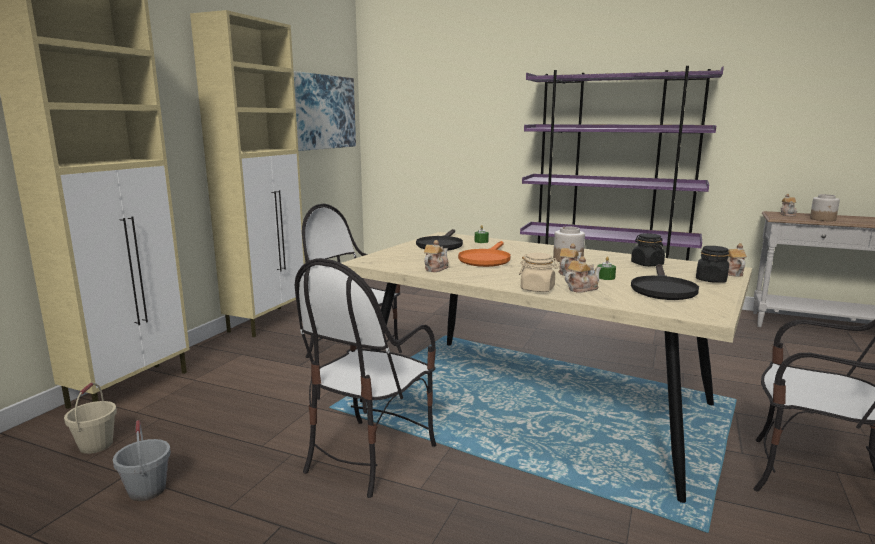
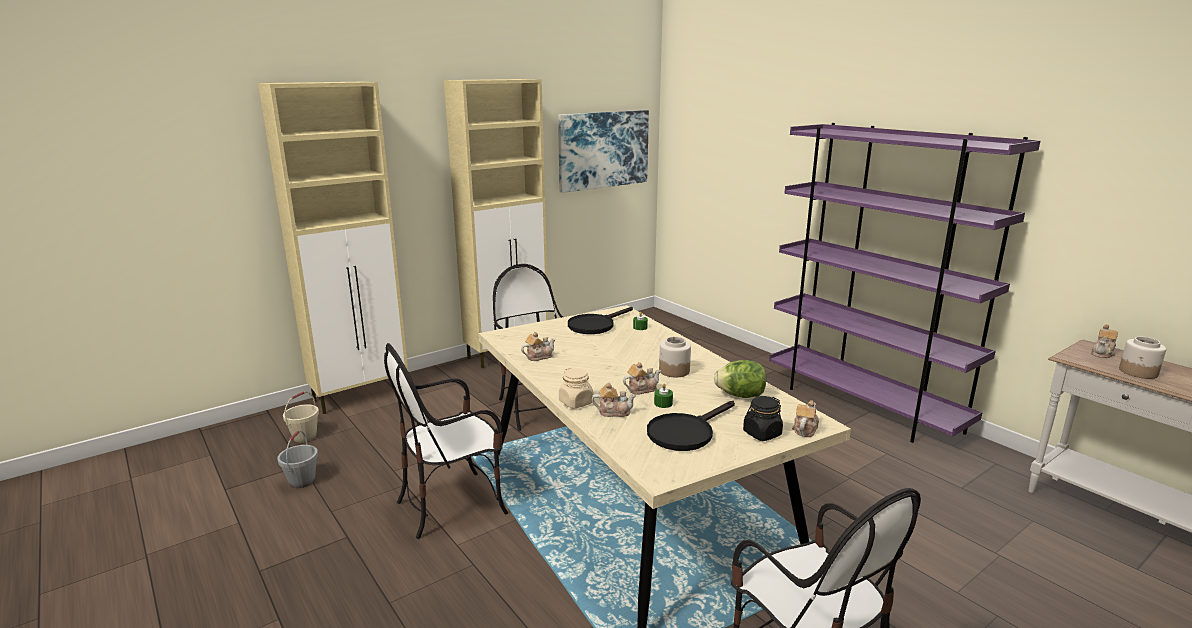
camera: 30 degrees right, 5 degrees up
(486, 259) = (600, 354): orange frying pan -> none
(646, 264) = (740, 395): black jar -> lettuce

